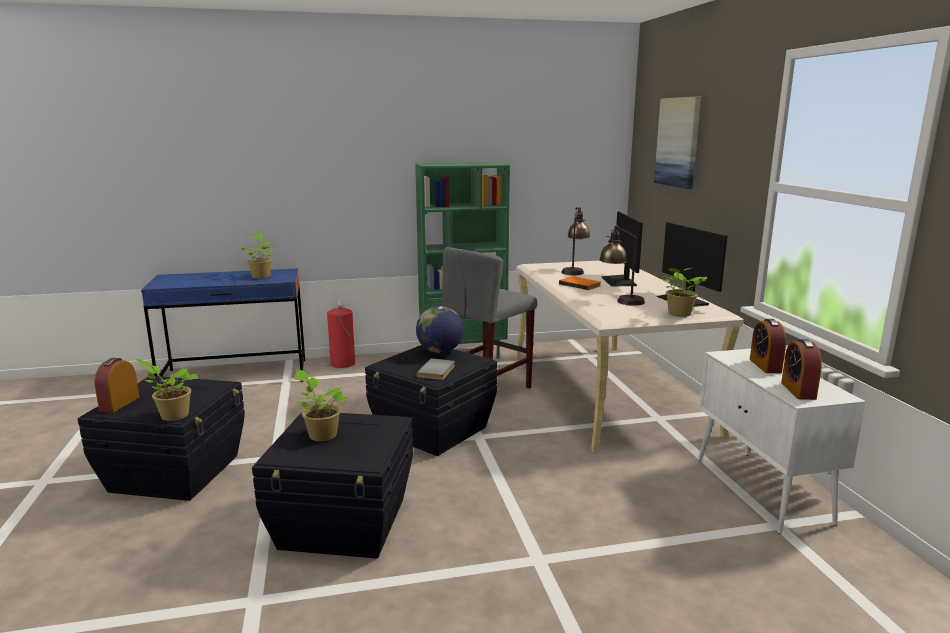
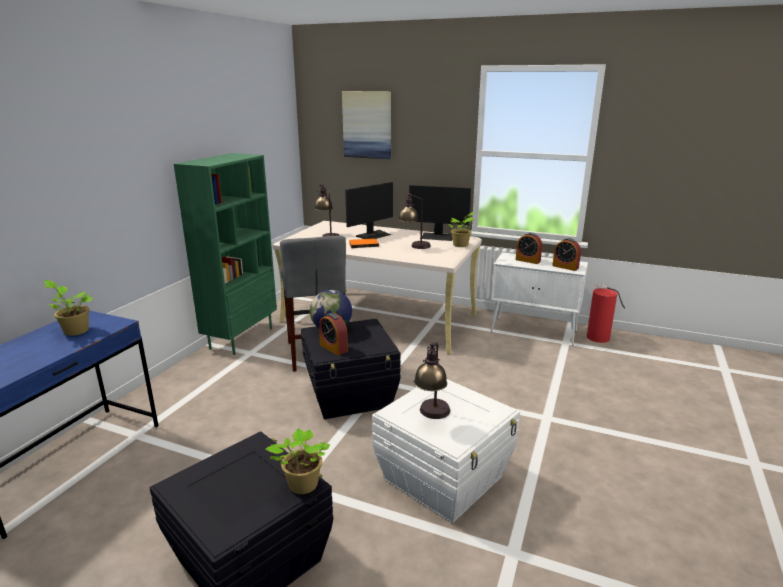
camera: 55 degrees left, 5 degrees up
(119, 404) = (217, 520): alarm clock -> alarm clock (333, 348)
(321, 435) = (432, 417): potted plant -> table lamp
(342, 364) = (156, 393): fire extinguisher -> fire extinguisher (599, 338)
(344, 524) = (445, 478): black storage box -> white storage box
(437, 371) = (369, 341): grey book -> none
(619, 281) = (373, 235): monitor -> monitor turned 75 degrees counterclockwise

